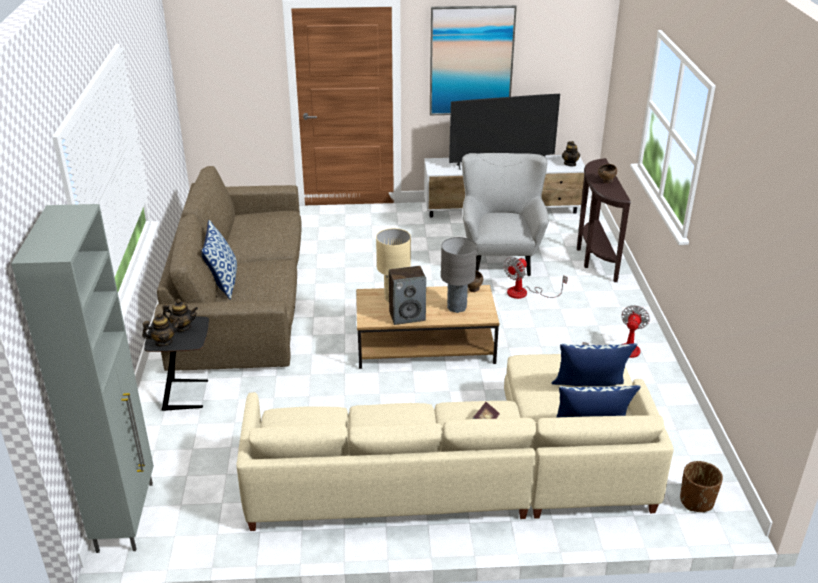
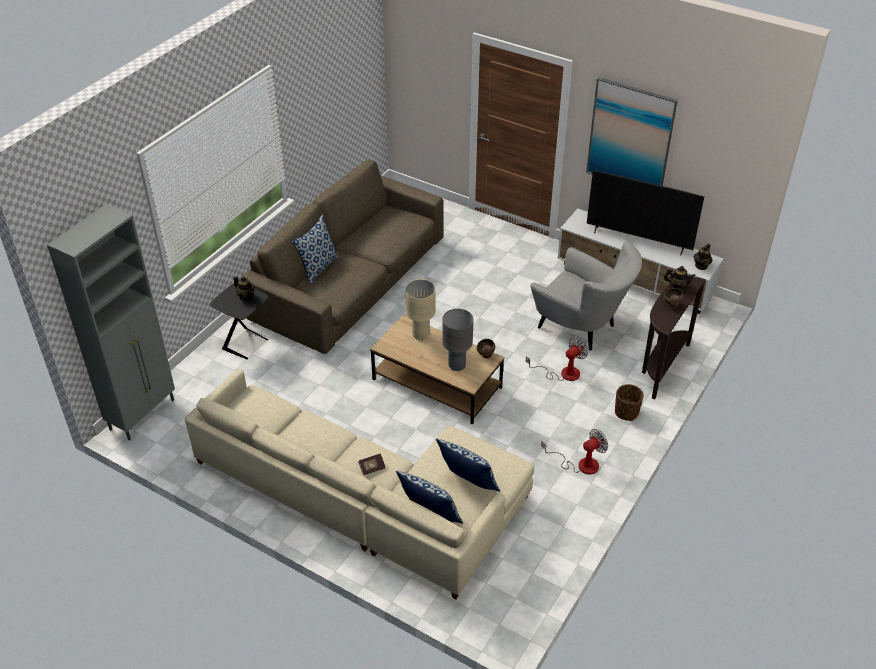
camera: 35 degrees right, 10 degrees up
(164, 342) = (225, 303): teapot -> teapot (677, 287)
(407, 316) = (414, 356): speaker -> none
(500, 256) = (581, 328): grey armchair -> grey armchair turned 90 degrees clockwise
(525, 293) = (563, 373): fan -> fan turned 150 degrees clockwise
(696, 501) = (495, 609): brown planter -> brown planter (626, 412)

